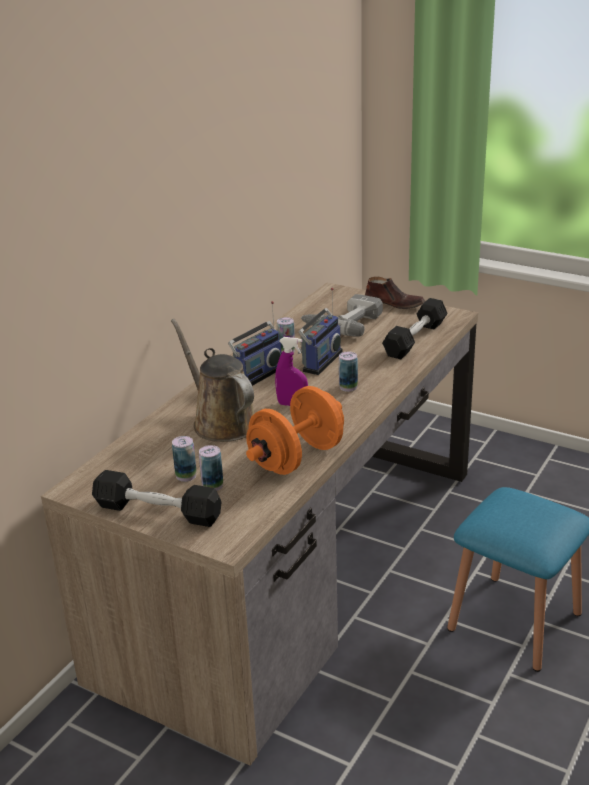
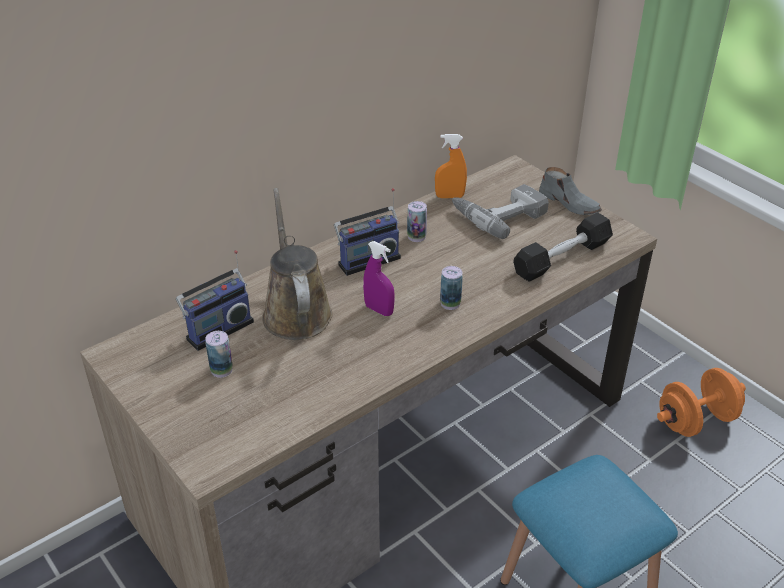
camera: 20 degrees right, 10 degrees up
(158, 511) = (169, 406): black dumbbell -> none
(212, 485) = (238, 391): can -> none
(294, 319) = (449, 196): none -> orange spray bottle
(297, 458) = (341, 381): orange dumbbell -> orange dumbbell (696, 420)
(319, 361) = (442, 260): radio -> radio (218, 329)
(394, 304) = (569, 203): brown shoe -> grey shoe

